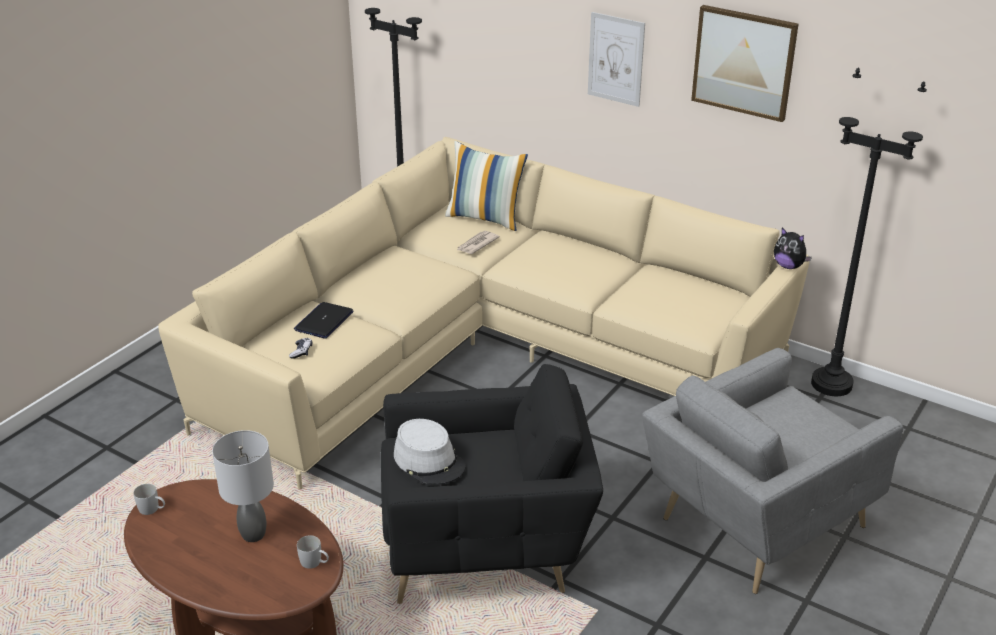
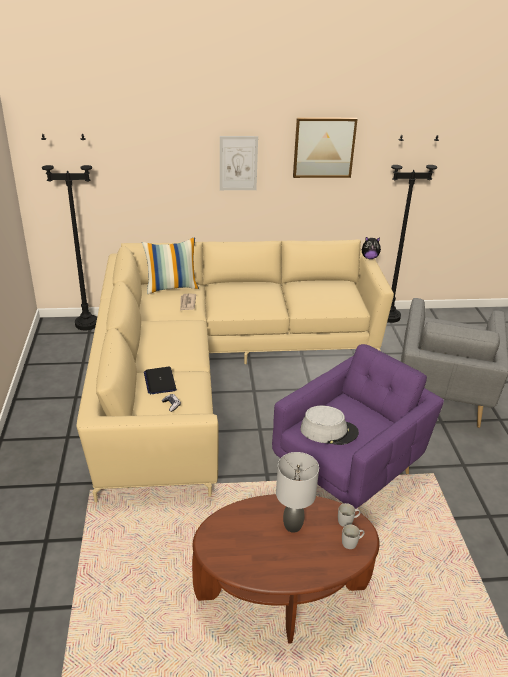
camera: 40 degrees left, 0 degrees up
(152, 509) = (211, 548): white mug -> white mug (352, 542)
(486, 550) = (349, 473): black armchair -> purple armchair

